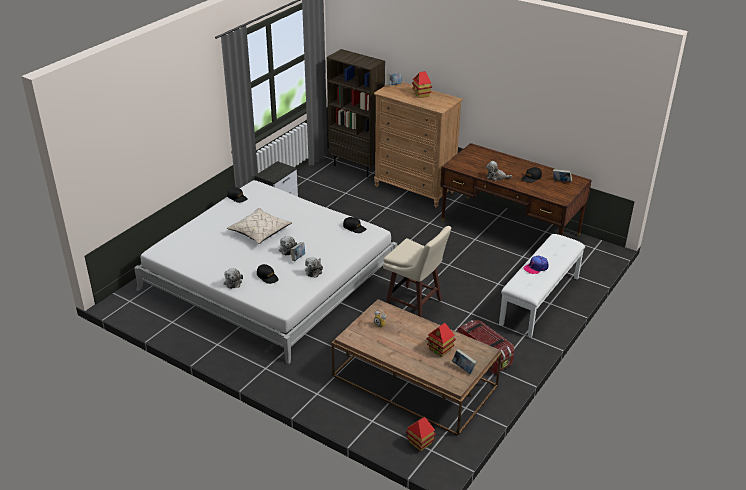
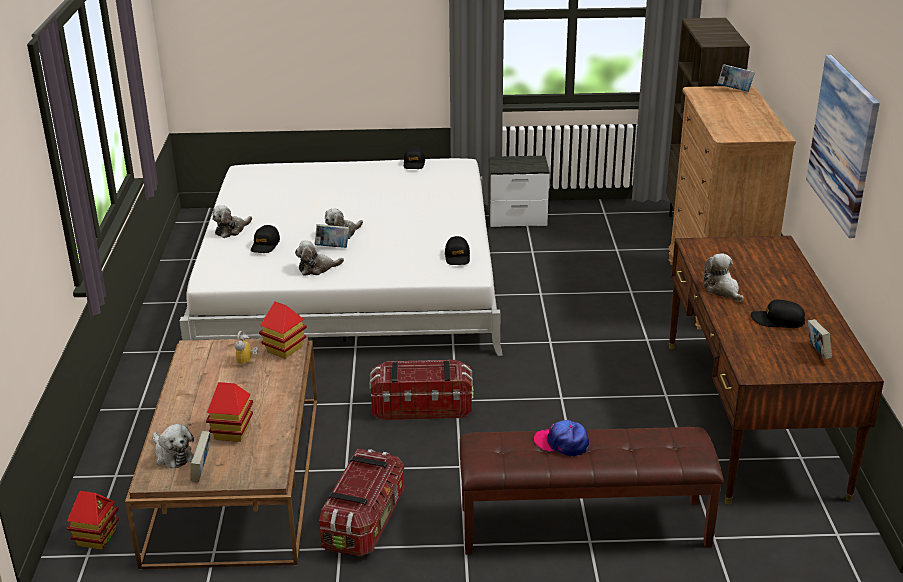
camera: 55 degrees right, 5 degrees down
(259, 232) = (358, 204): beige pillow -> none
(414, 304) = (421, 407): beige stool -> storage box
(421, 95) = (744, 113): toy house -> toy house (284, 349)
(442, 373) = (172, 455): none -> plush toy
(514, 92) = (843, 144): none -> picture
(540, 301) = (583, 527): white bench -> brown bench

